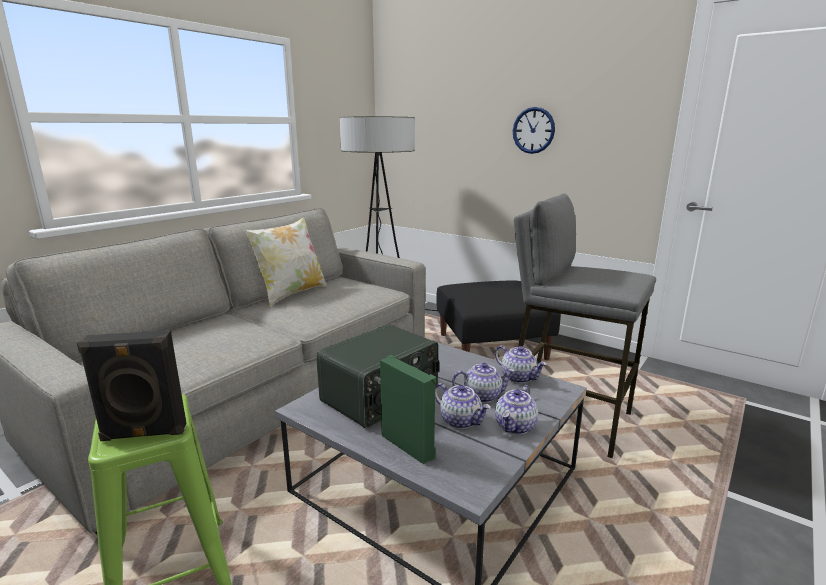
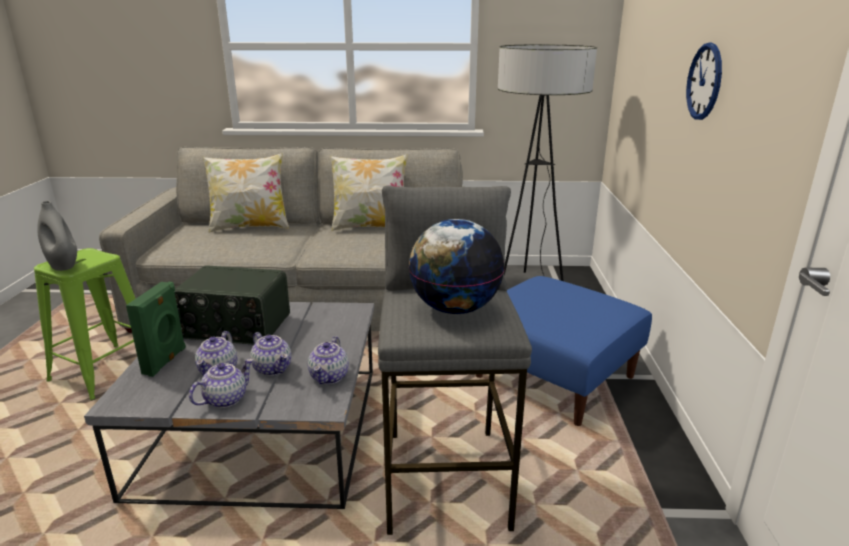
camera: 55 degrees right, 5 degrees up
(143, 434) = (63, 265): black speaker -> grey vase
(177, 332) = (250, 227): none -> pillow
(492, 347) = (555, 377): black ottoman -> blue ottoman
(515, 426) = (225, 399): teapot -> teapot turned 135 degrees clockwise
(602, 275) = (454, 308): none -> globe

